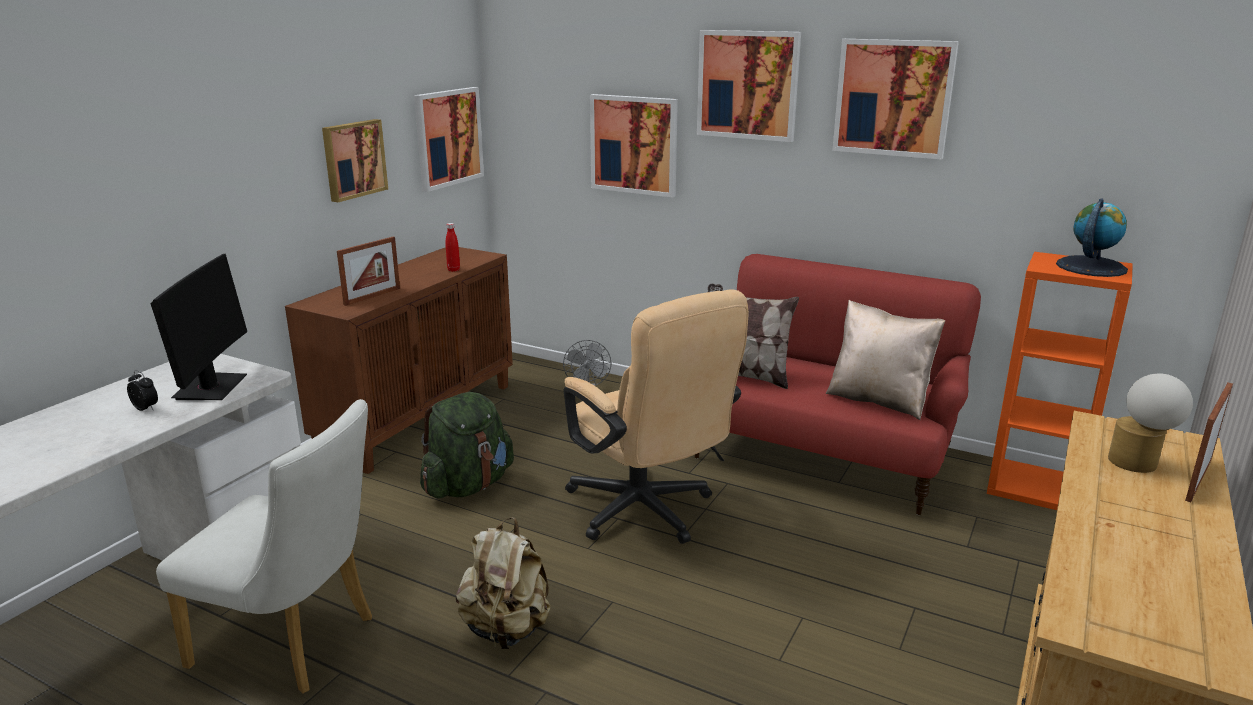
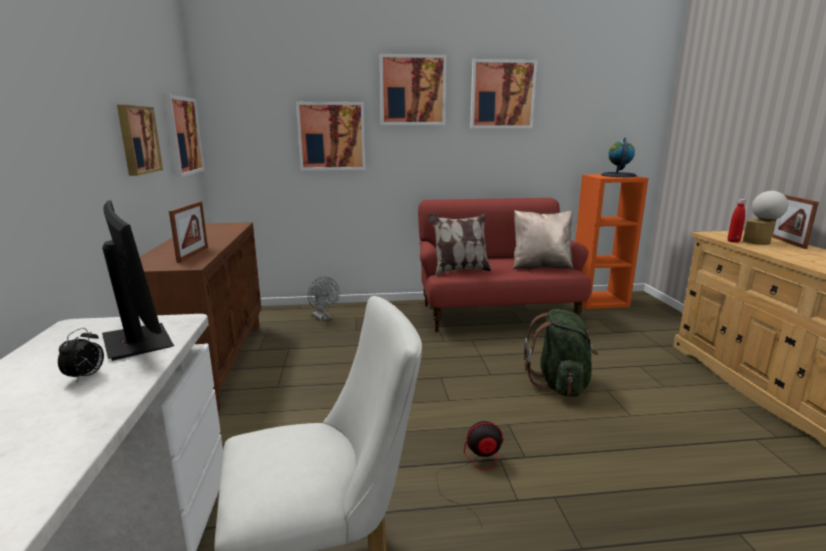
camera: 35 degrees left, 5 degrees down
(146, 409) = (86, 376): alarm clock -> alarm clock turned 105 degrees clockwise
(453, 270) = (230, 233): red bottle -> red bottle (733, 241)
(468, 486) = (314, 393): green backpack -> green backpack (560, 384)
(507, 630) = (473, 471): beige backpack -> fan
(647, 514) = (454, 369): beige office chair -> none

